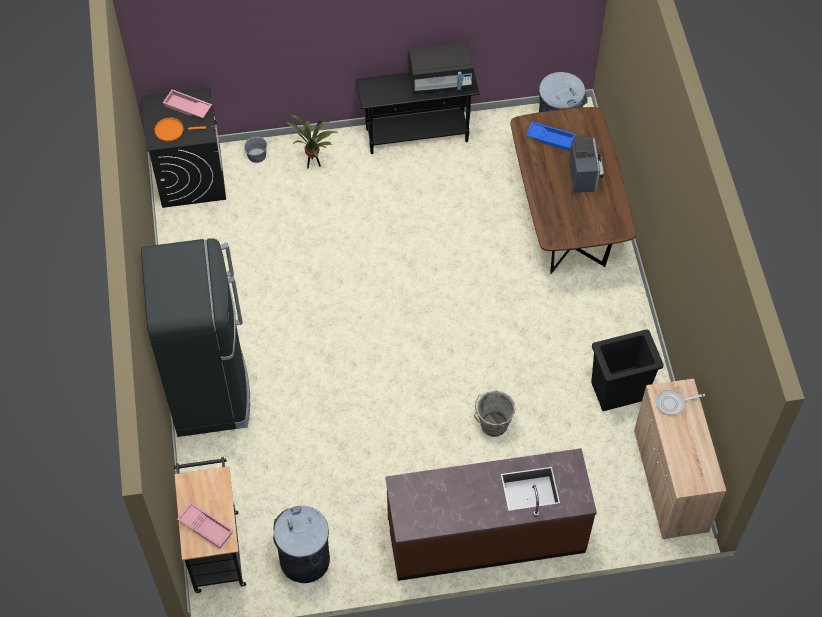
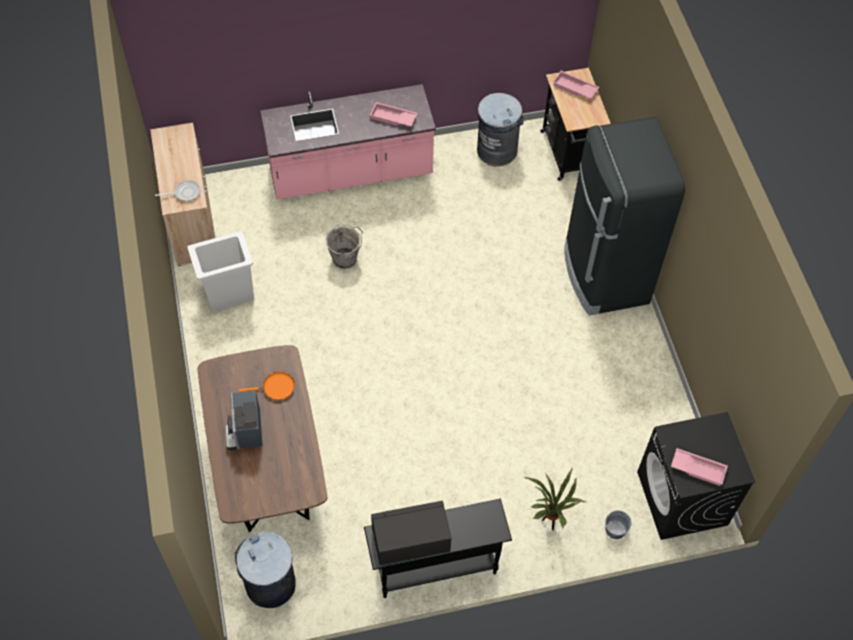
camera: 175 degrees right, 0 degrees up
(172, 131) = (707, 437): orange frying pan -> orange frying pan (276, 387)
(435, 492) = (393, 118): none -> pink tray
(486, 536) = (351, 173): brown counter -> pink counter
(551, 138) = (281, 476): blue tray -> none
(619, 391) = (228, 293): black trash can -> white trash can

